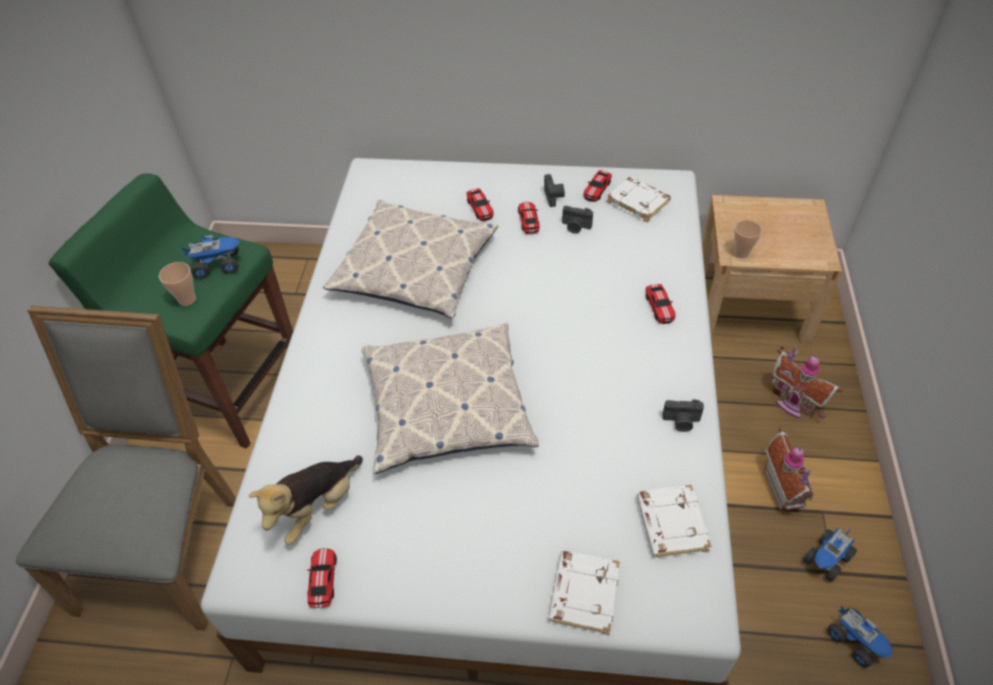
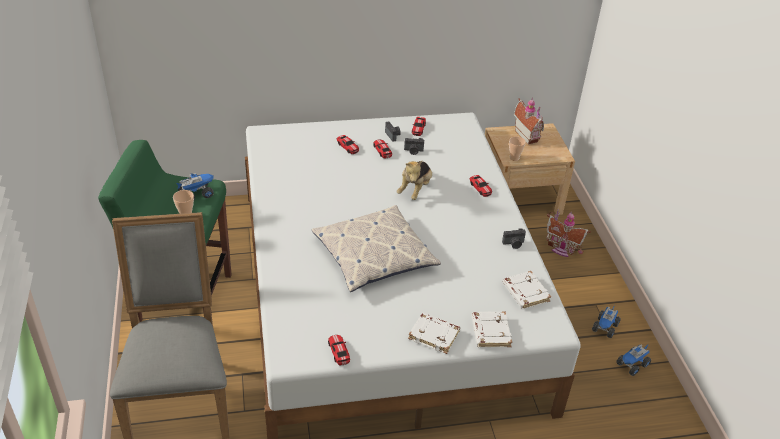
camera: 20 degrees left, 10 degrees down
(317, 507) = (318, 318): plush toy -> plush toy (415, 189)
(415, 268) = (320, 185): pillow -> none
(639, 202) = (447, 133): white book -> white book (434, 335)
(785, 488) = (570, 295): toy house -> toy house (528, 135)
(856, 641) = (632, 365): toy truck -> toy truck turned 105 degrees clockwise

